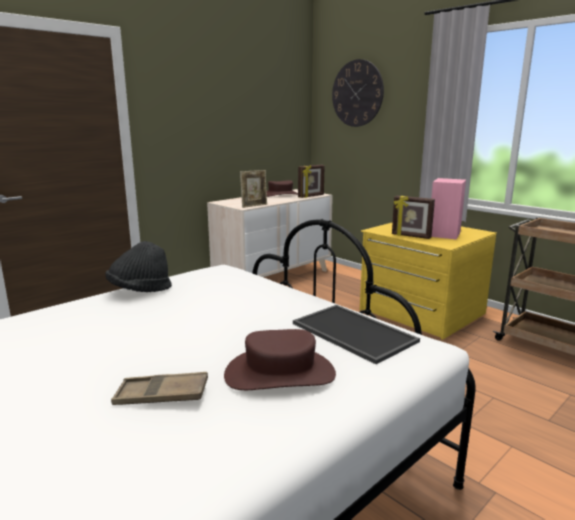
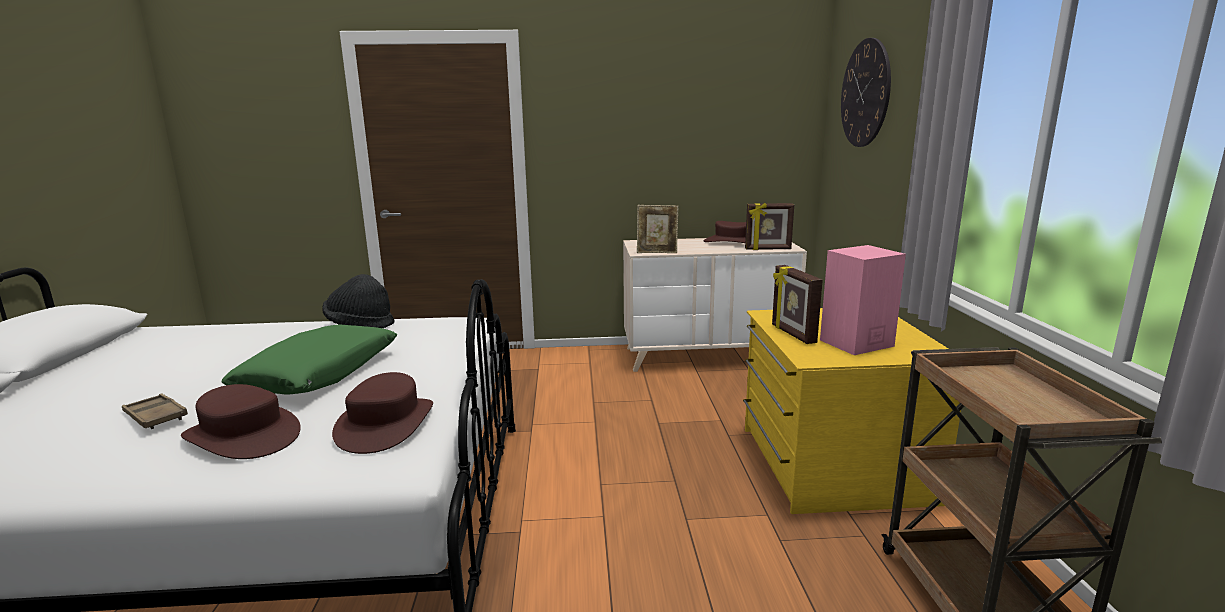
camera: 40 degrees right, 0 degrees up
(212, 325) = (319, 374): none -> green pillow
(351, 332) = (385, 424): tray -> brown hat

